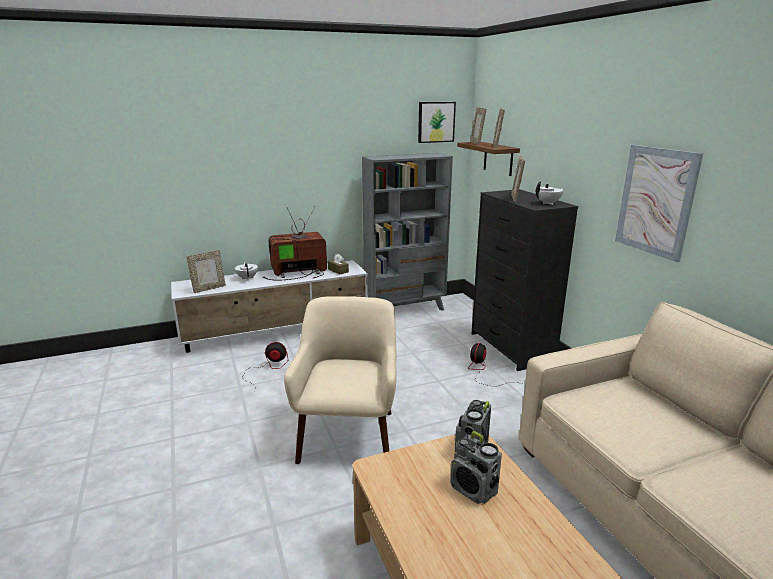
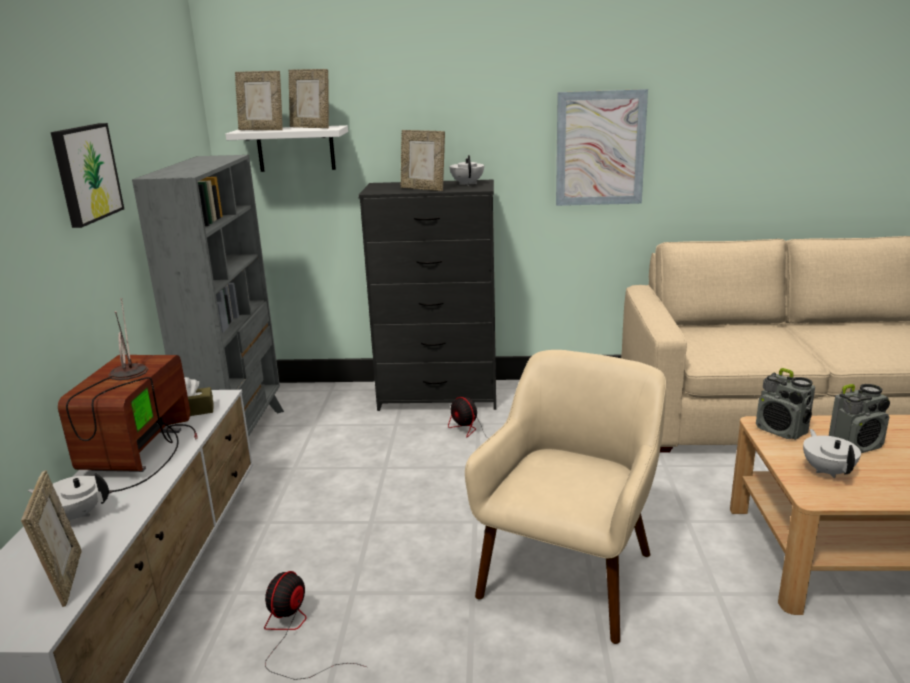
camera: 65 degrees left, 0 degrees up
(349, 435) = (569, 574): beige armchair -> beige armchair turned 90 degrees clockwise
(416, 474) = (827, 471): none -> white teapot
(435, 122) = (177, 102): picture -> picture (85, 173)
(498, 158) = (296, 149): brown shelf -> white shelf

